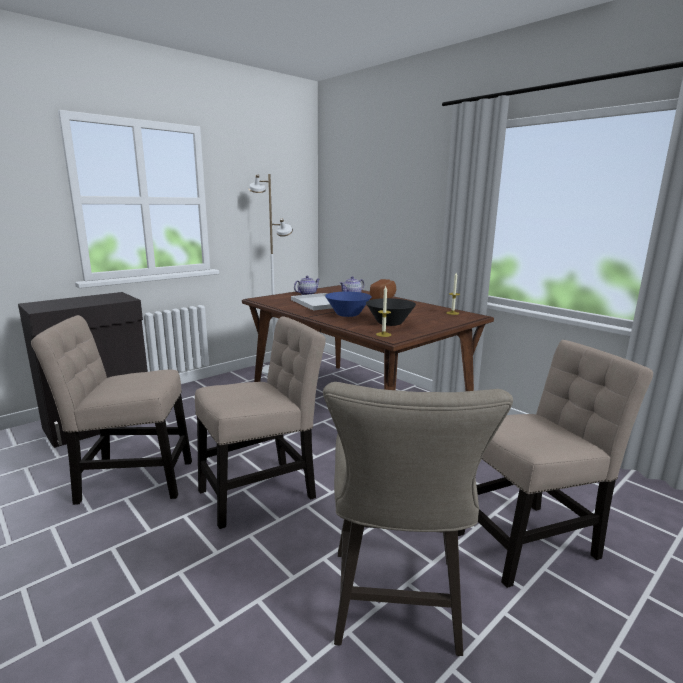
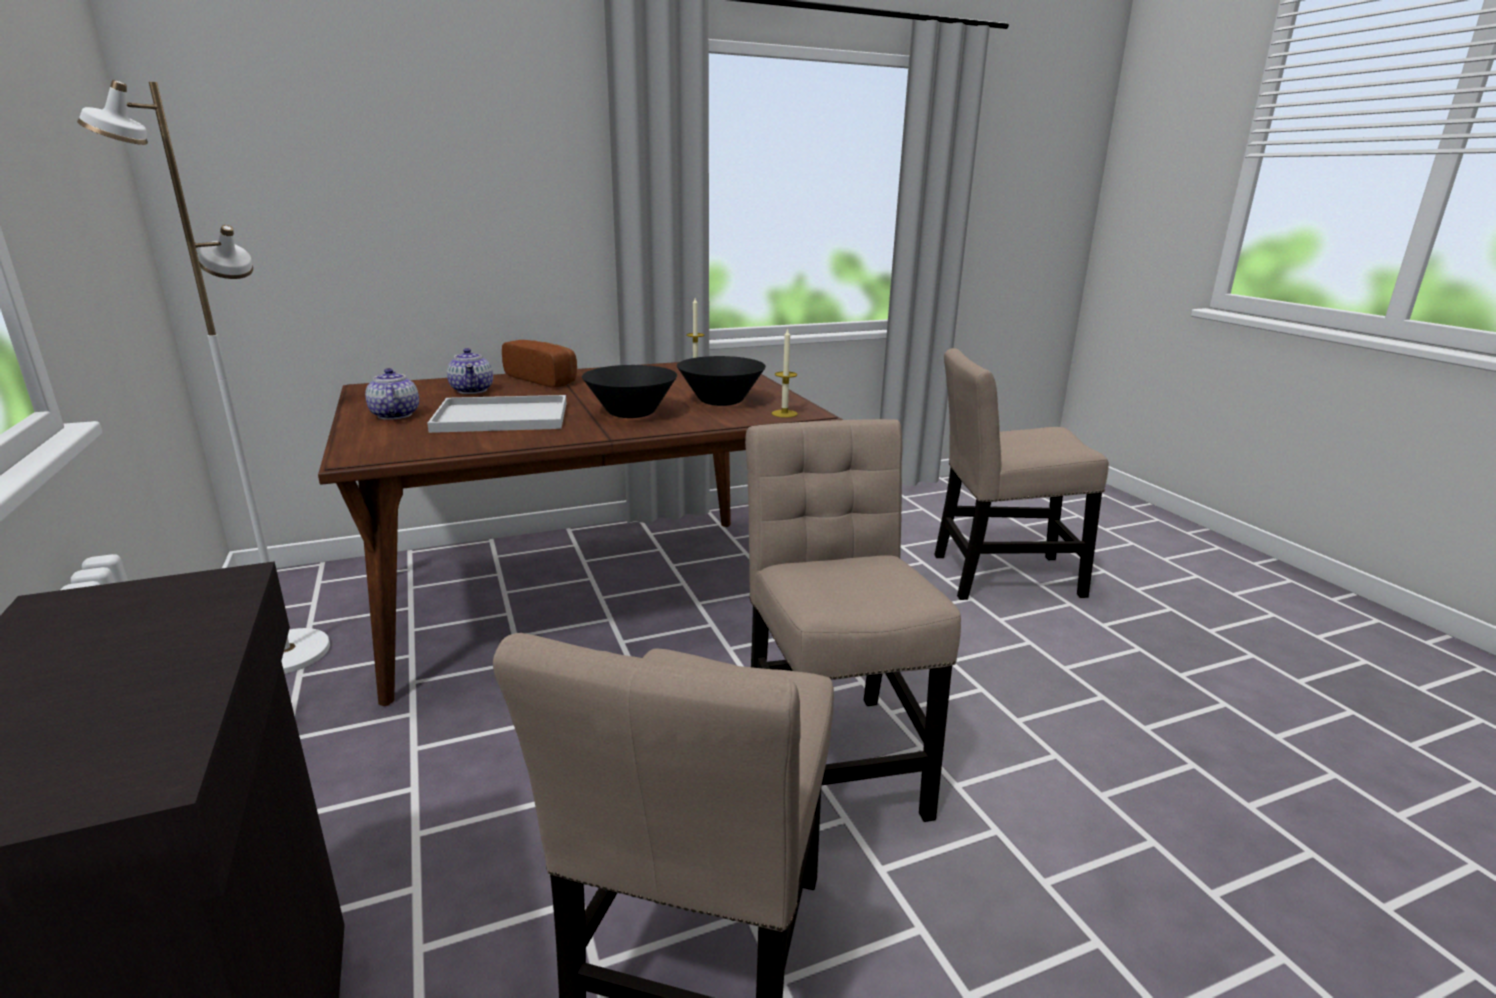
camera: 70 degrees left, 5 degrees up
(347, 314) = (631, 413): blue bowl -> black bowl
(396, 608) = (1105, 685): beige stool -> none
(530, 541) = (998, 576): beige chair -> beige chair turned 90 degrees counterclockwise

